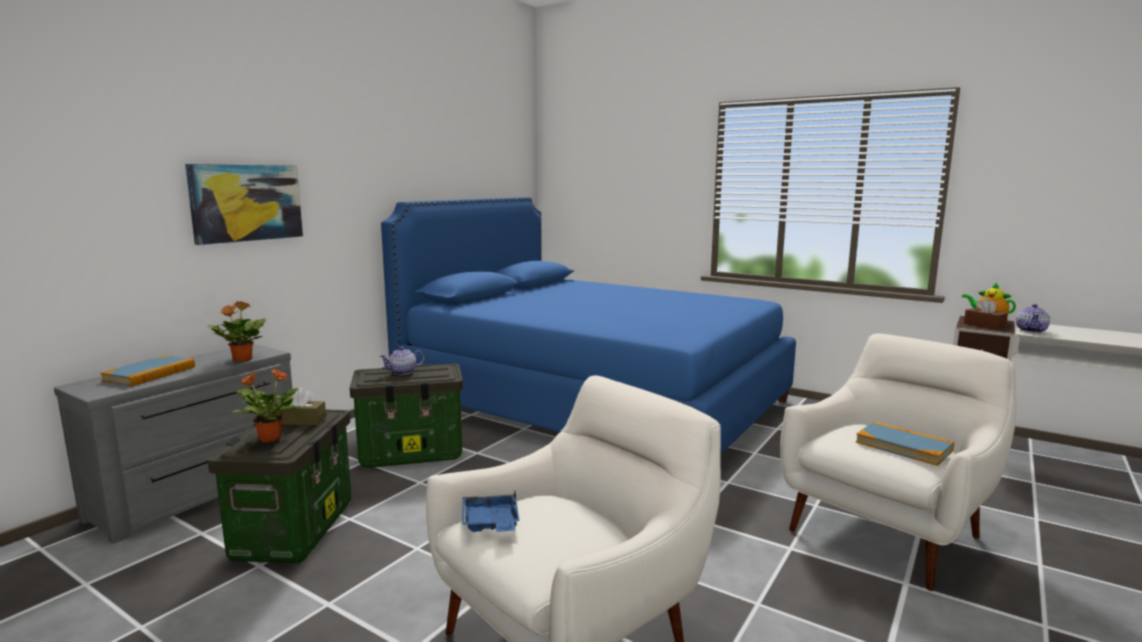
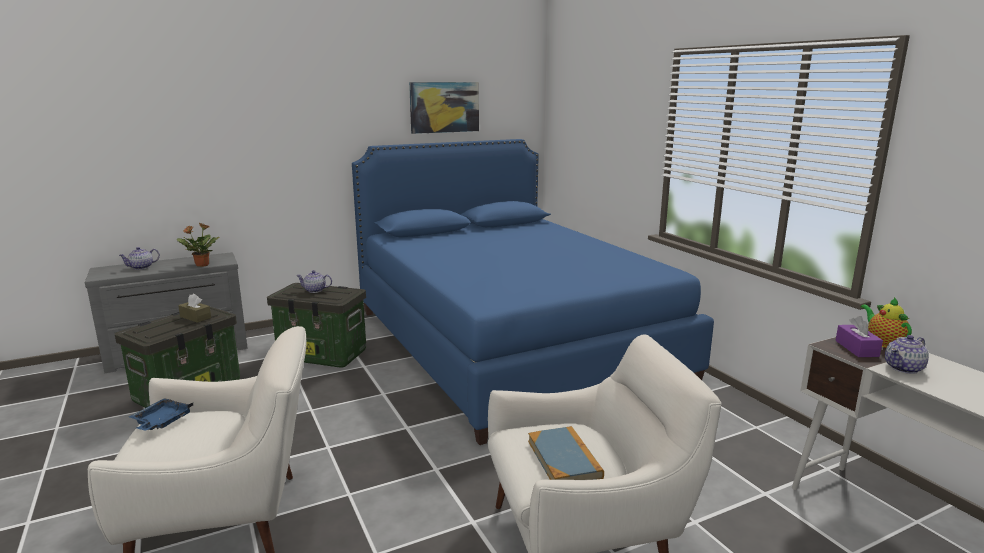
camera: 30 degrees right, 5 degrees up
(150, 374) = (142, 267): book -> teapot
(247, 203) = (229, 148): picture -> picture (444, 107)
(269, 438) = (160, 326): potted plant -> none
(984, 325) = (856, 348): brown tissue box -> purple tissue box

